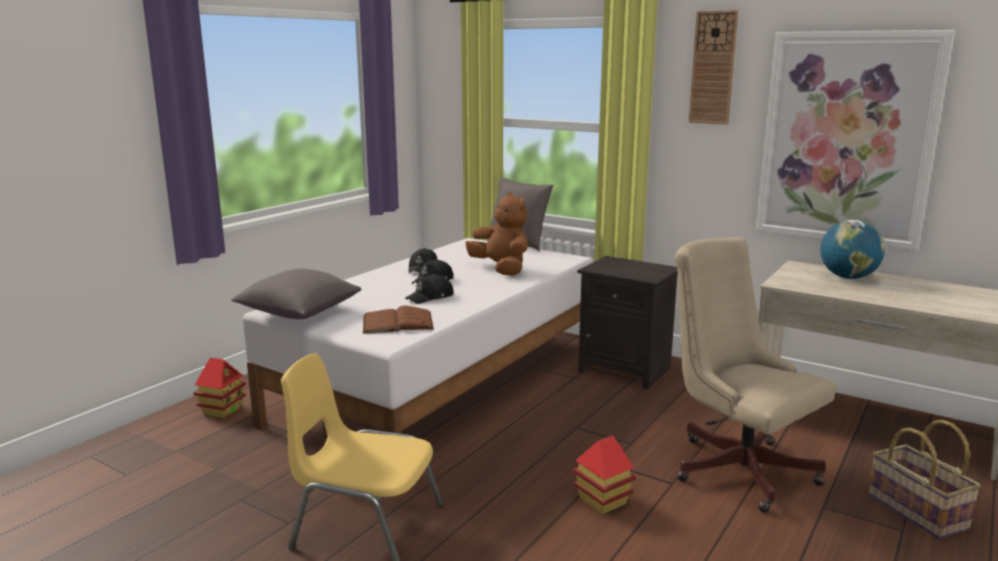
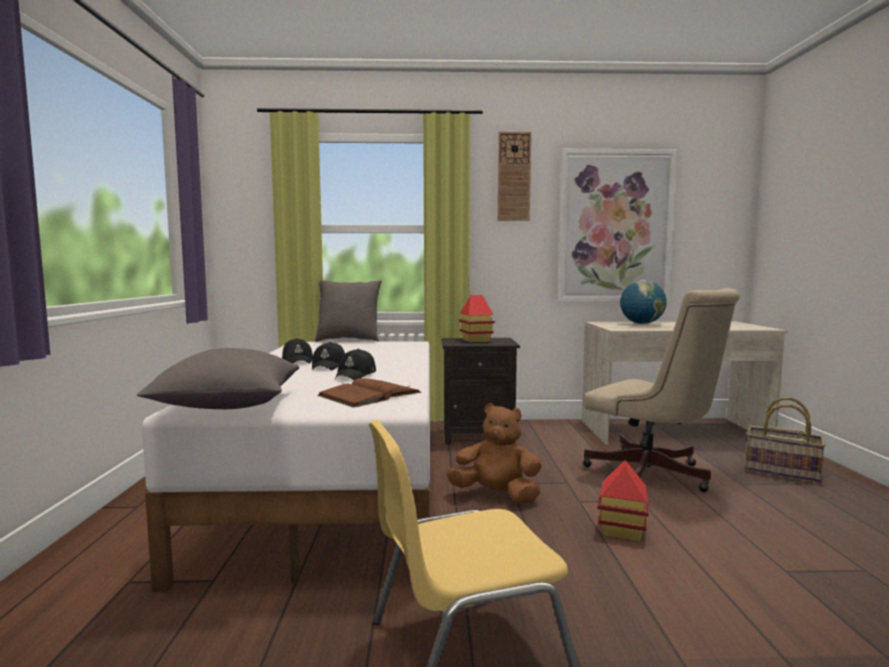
camera: 35 degrees left, 10 degrees down
(222, 410) = (73, 588): toy house -> toy house (476, 340)
(501, 269) = (374, 353): brown plush toy -> brown plush toy (496, 495)
(736, 466) = (654, 476): beige office chair -> beige office chair turned 150 degrees counterclockwise

